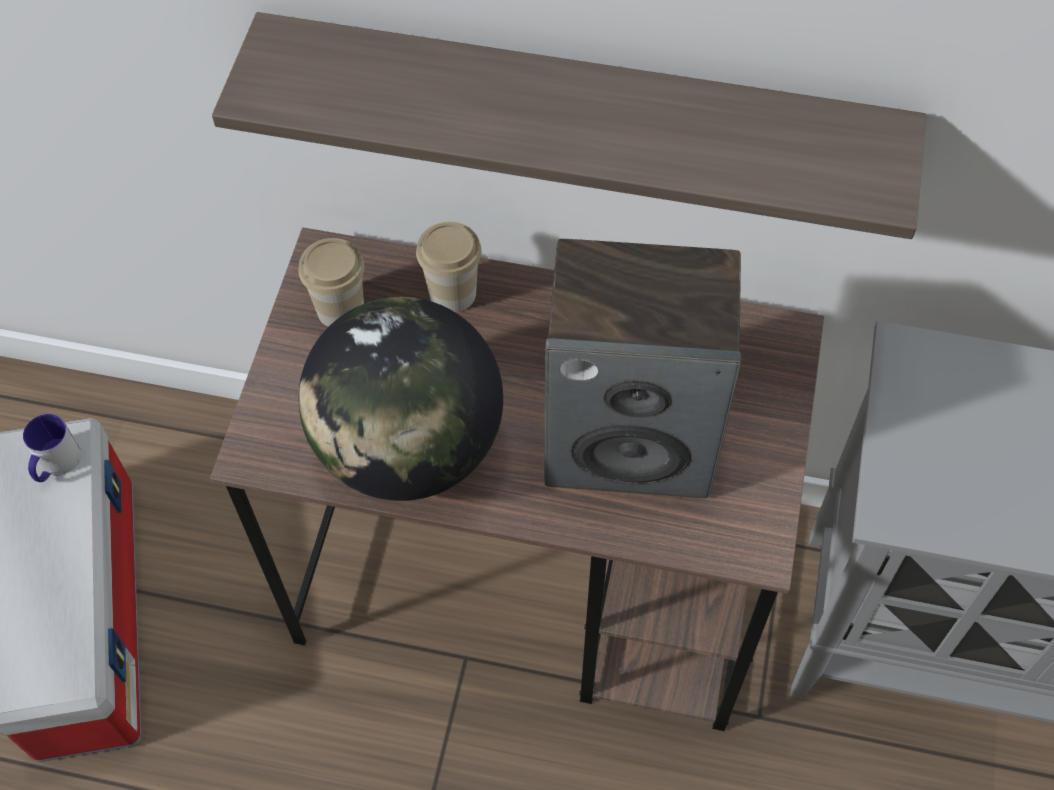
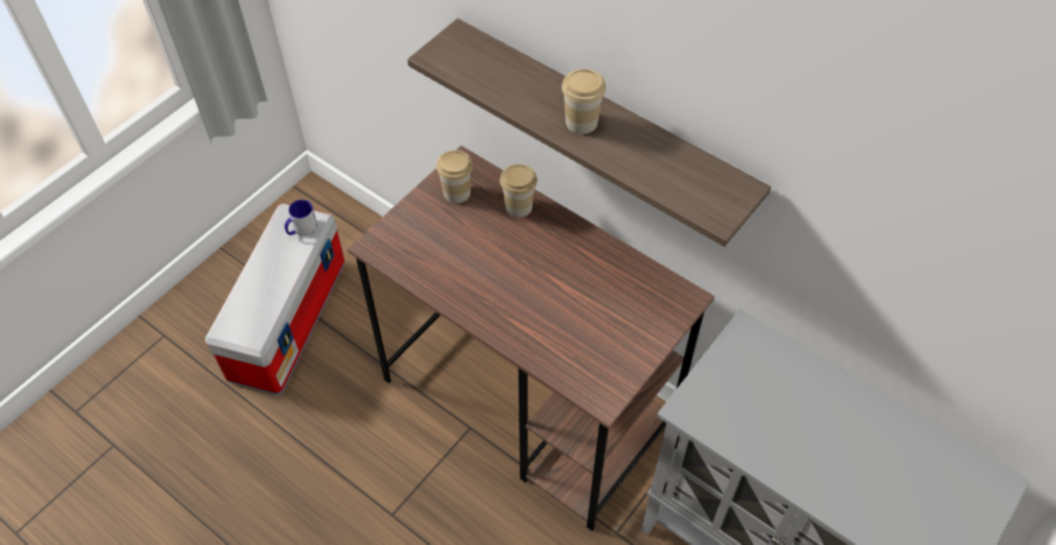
camera: 25 degrees right, 5 degrees down
(409, 447) = (452, 273): globe -> none
(574, 118) = (581, 122): none -> cup
(631, 440) = (568, 316): speaker -> none

